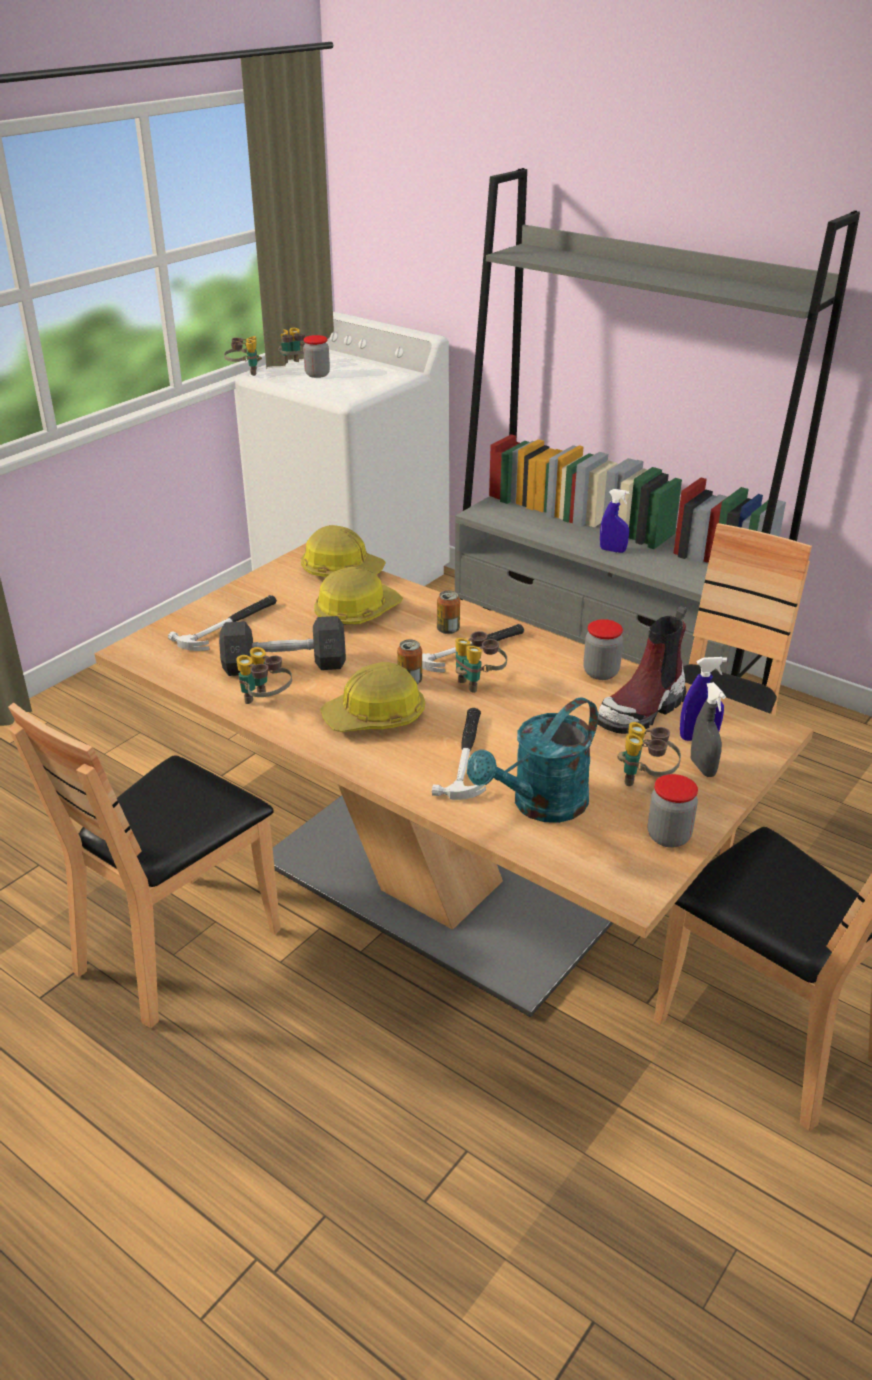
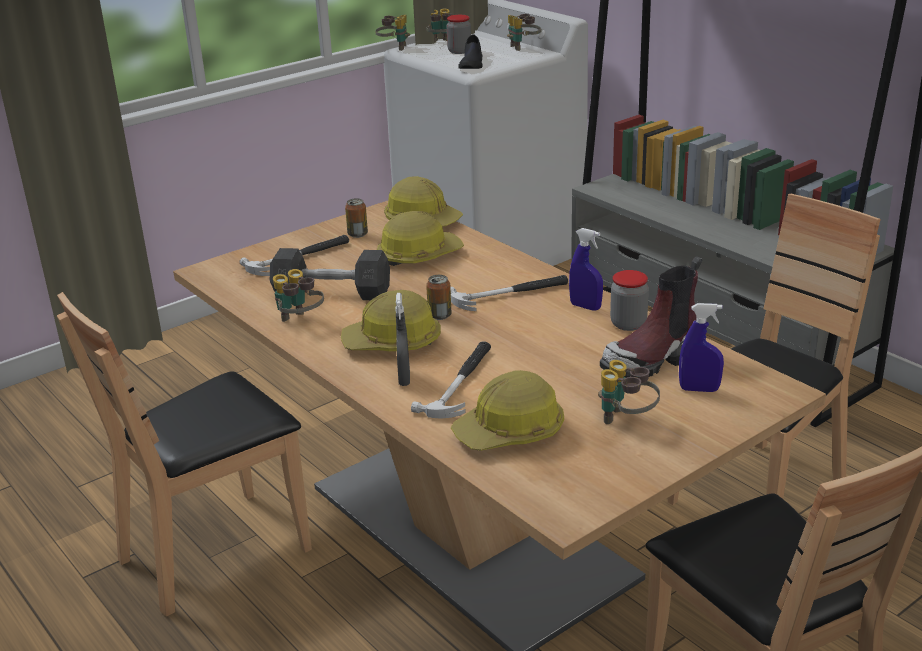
camera: 15 degrees right, 5 degrees down
(338, 390) = (471, 64): none -> black shoe
(448, 630) = (497, 276): can -> can (357, 234)
(478, 682) = (504, 322): binoculars -> binoculars (523, 47)
(540, 806) = (511, 432): turquoise watering can -> hard hat
(612, 550) = (715, 228): blue spray bottle -> blue spray bottle (585, 307)
(668, 836) = (625, 472): jar -> none
(702, 768) = (690, 416): grey spray bottle -> grey spray bottle (404, 378)

